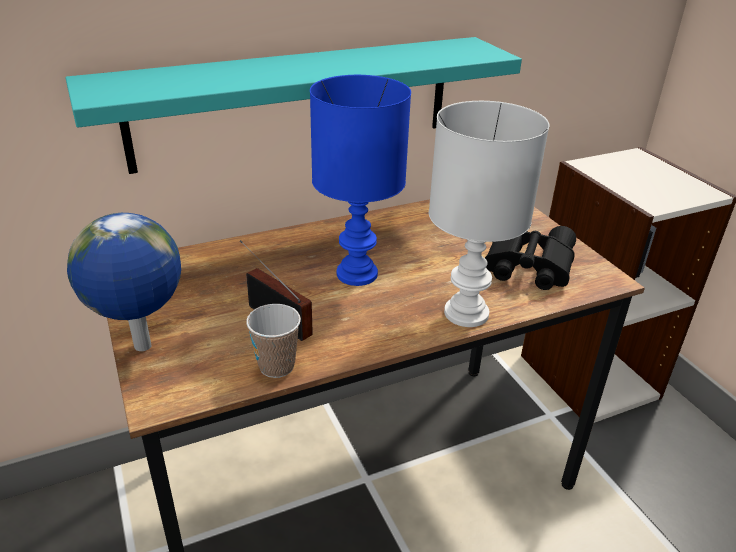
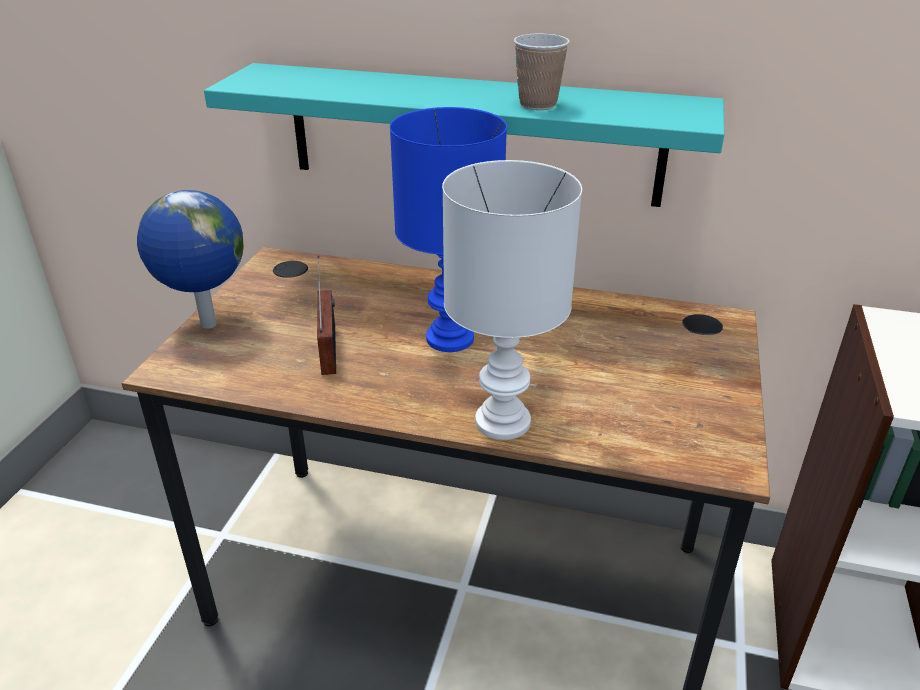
camera: 40 degrees right, 0 degrees up
(276, 366) = (275, 386): cup -> cup (538, 104)
(526, 265) = (644, 405): black binoculars -> none

